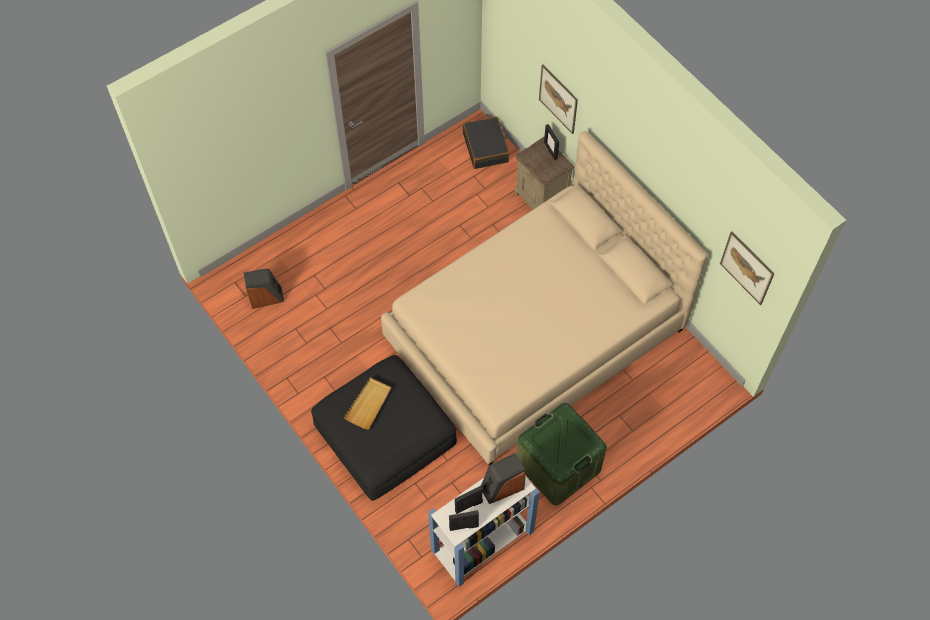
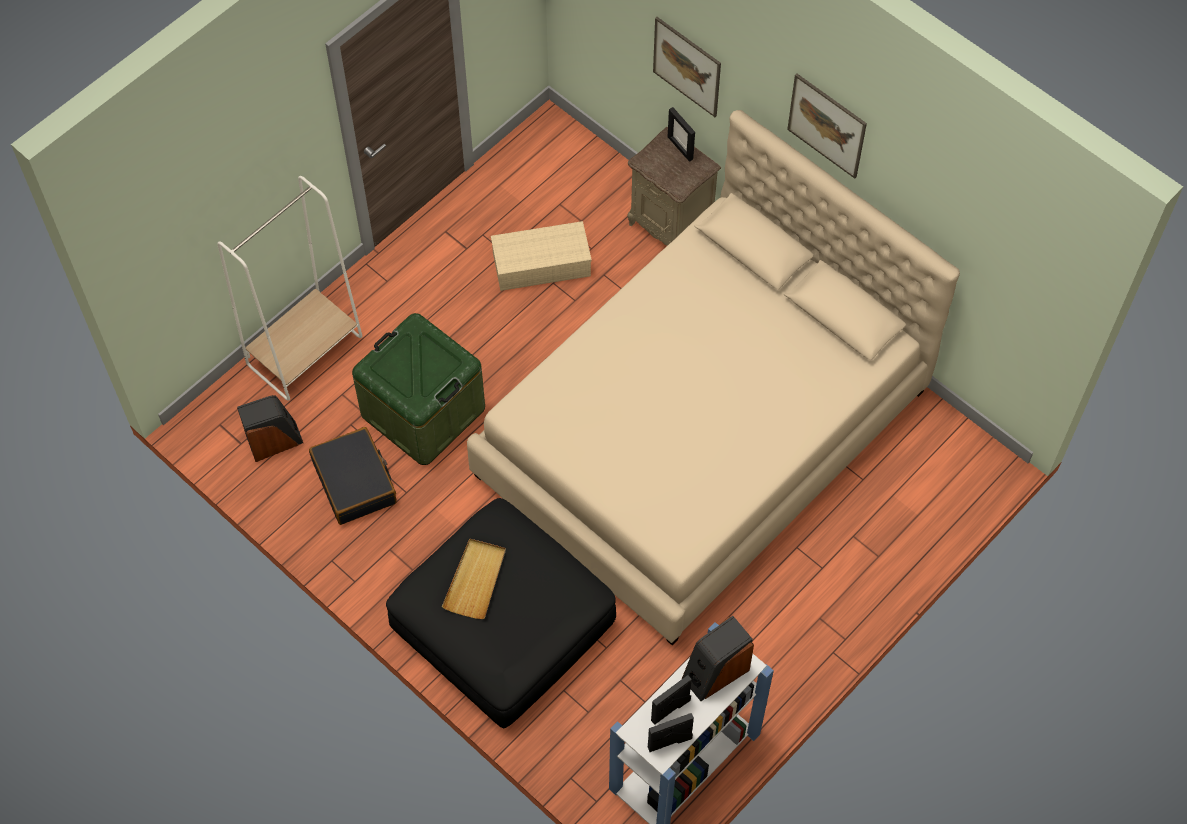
camera: 10 degrees left, 0 degrees up
(296, 245) = (305, 352): none -> clothes rack
(455, 211) = (542, 263): none -> beige storage box
(486, 147) = (570, 158): black suitcase -> black suitcase (355, 482)
(558, 465) = (777, 627): green storage box -> green storage box (423, 411)
(747, 268) = (1026, 281): picture -> picture (827, 125)

